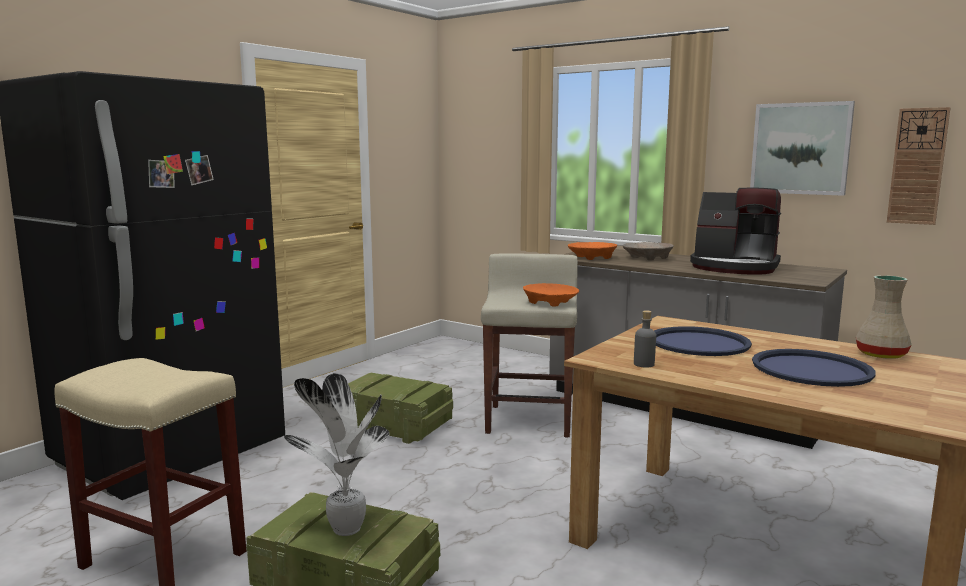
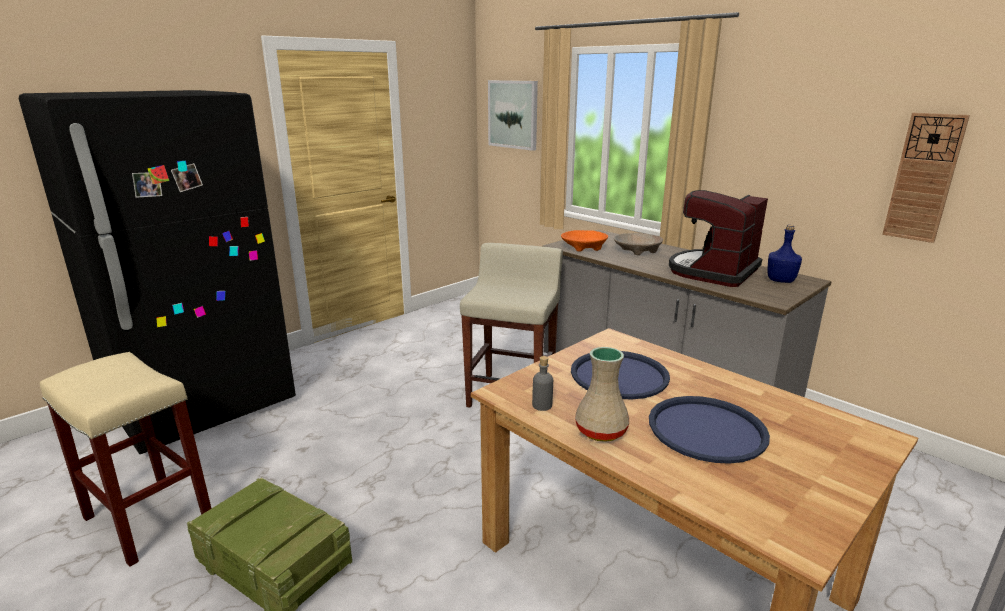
camera: 10 degrees right, 10 degrees up
(344, 530) = (264, 527): potted plant -> none
(392, 425) = (391, 390): crate -> none
(550, 302) = (526, 297): orange bowl -> none
(734, 267) = (713, 271): coffee machine -> coffee machine turned 90 degrees clockwise
(800, 148) = (802, 148): picture -> picture (513, 114)
(801, 270) = (780, 280): none -> blue bottle
(882, 355) = (800, 412): beige vase -> beige vase (602, 432)

